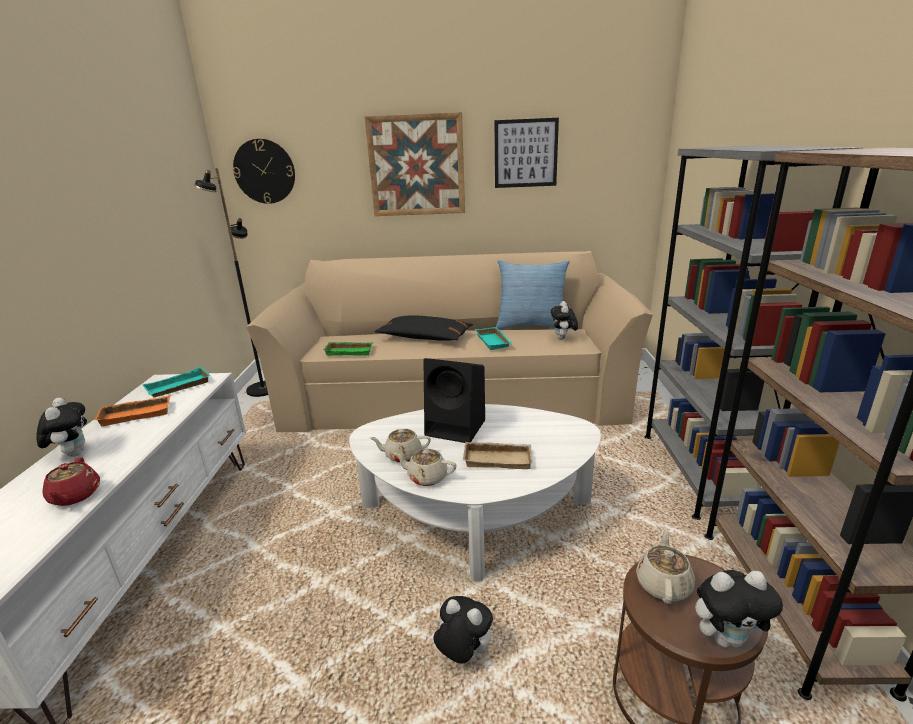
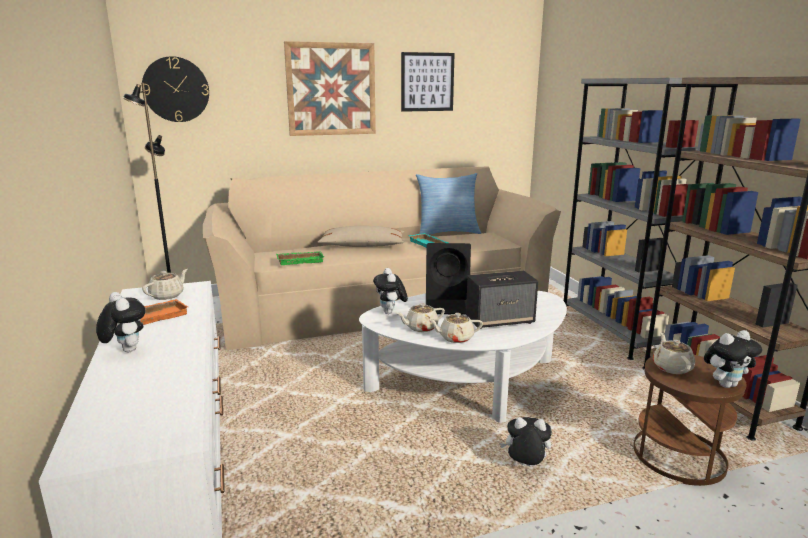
camera: 20 degrees left, 5 degrees down
(75, 496) = (177, 375): red teapot -> none
(178, 387) = (167, 295): turquoise tray -> beige teapot
(424, 337) = (362, 246): black pillow -> beige pillow
(498, 458) = (500, 320): beige tray -> speaker
(563, 339) = (483, 239): plush toy -> plush toy (390, 313)

